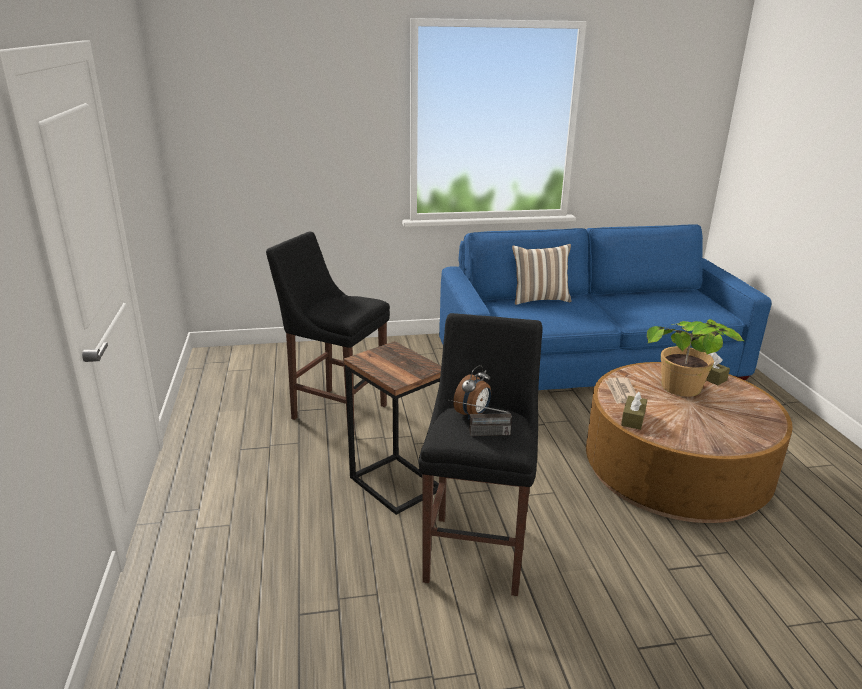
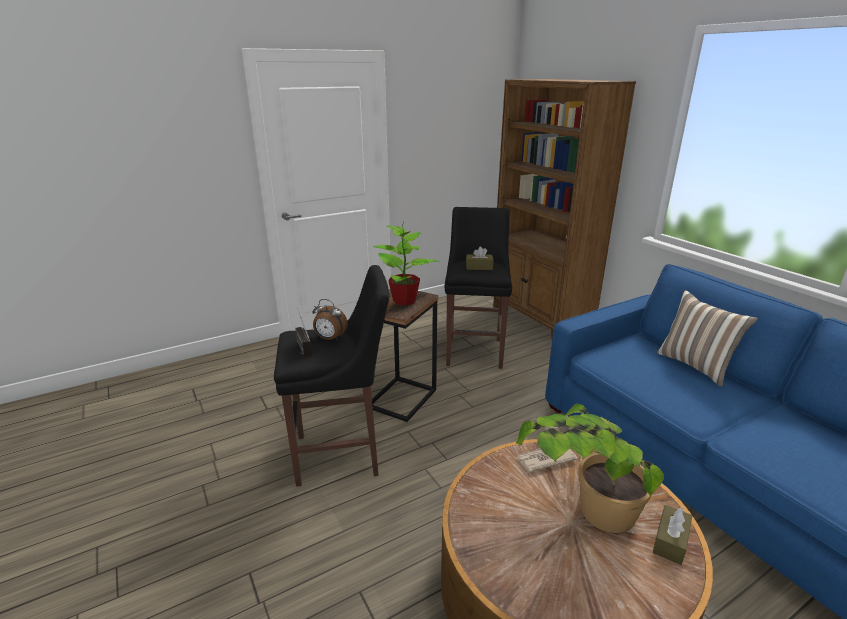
camera: 70 degrees right, 0 degrees up
(309, 354) = (540, 319): none -> brown bookcase
(395, 360) = (405, 300): none -> potted plant
(633, 419) = (490, 473): brown tissue box -> brown tissue box (479, 267)

